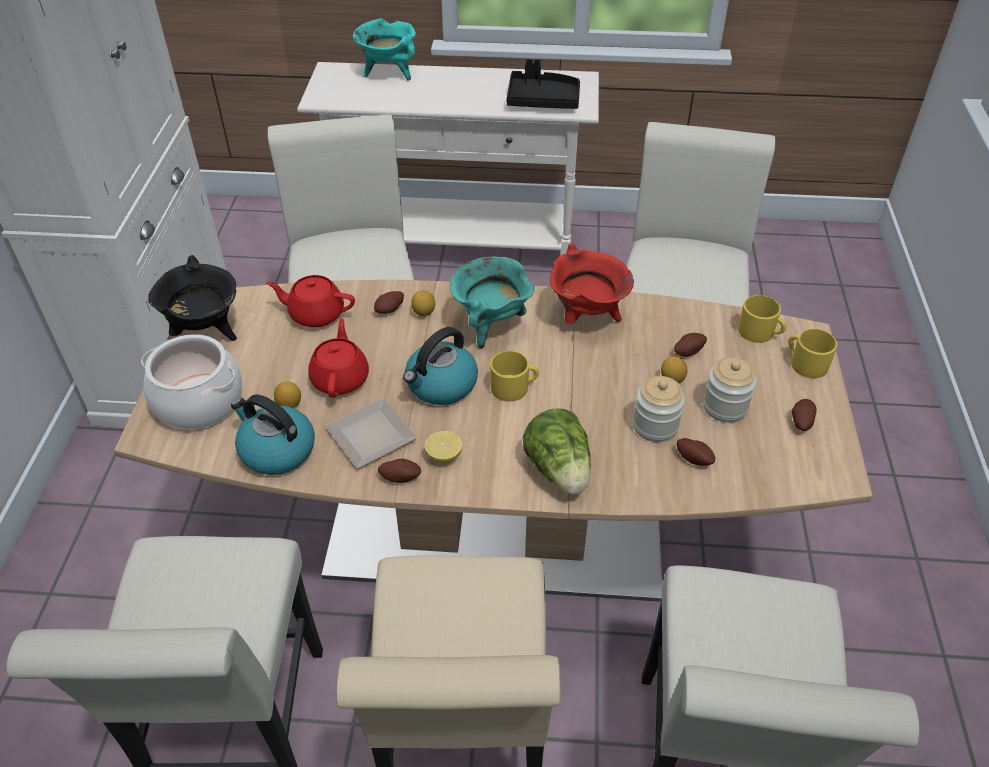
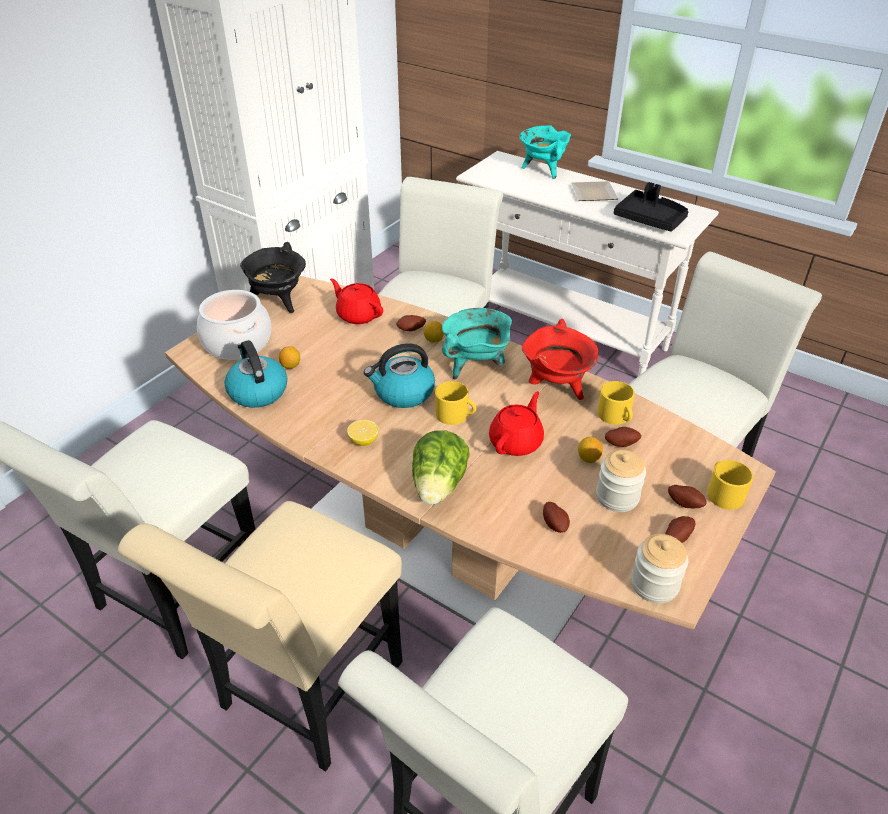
camera: 30 degrees right, 5 degrees down
(340, 378) = (338, 362): red teapot -> red teapot (516, 442)
(368, 435) = (324, 406): plate -> plate (592, 193)
(400, 477) = (322, 442): potato -> potato (685, 503)
(655, 425) = (544, 486): jar -> jar (654, 584)
(760, 332) = (700, 453): yellow mug -> yellow mug (616, 416)

